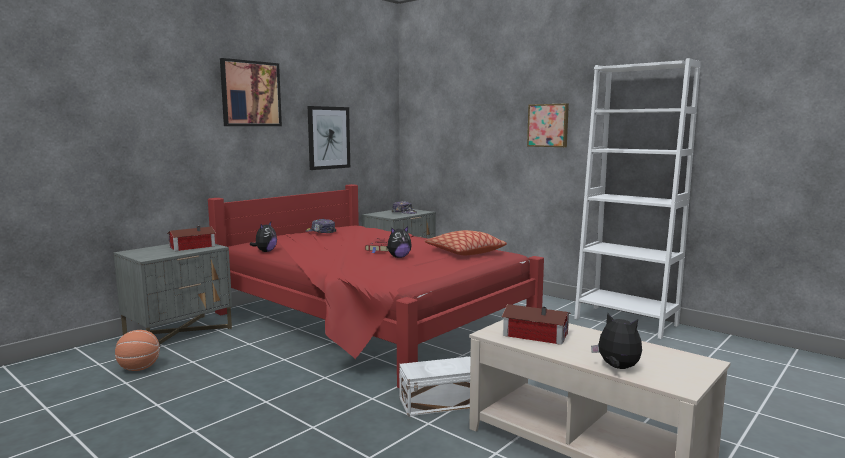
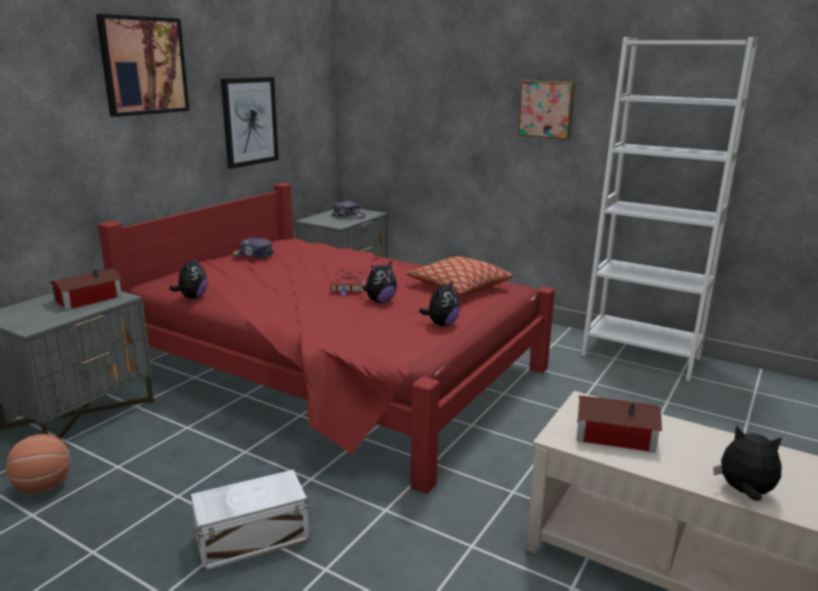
camera: 10 degrees left, 10 degrees up
(437, 270) = (441, 324): none -> plush toy
(438, 402) = (471, 508): white storage box -> white storage box (250, 538)

